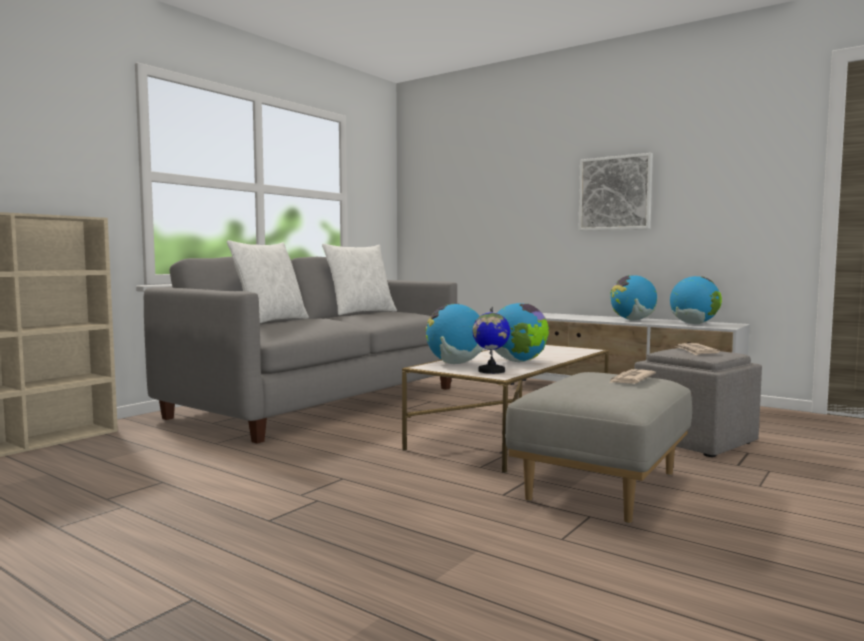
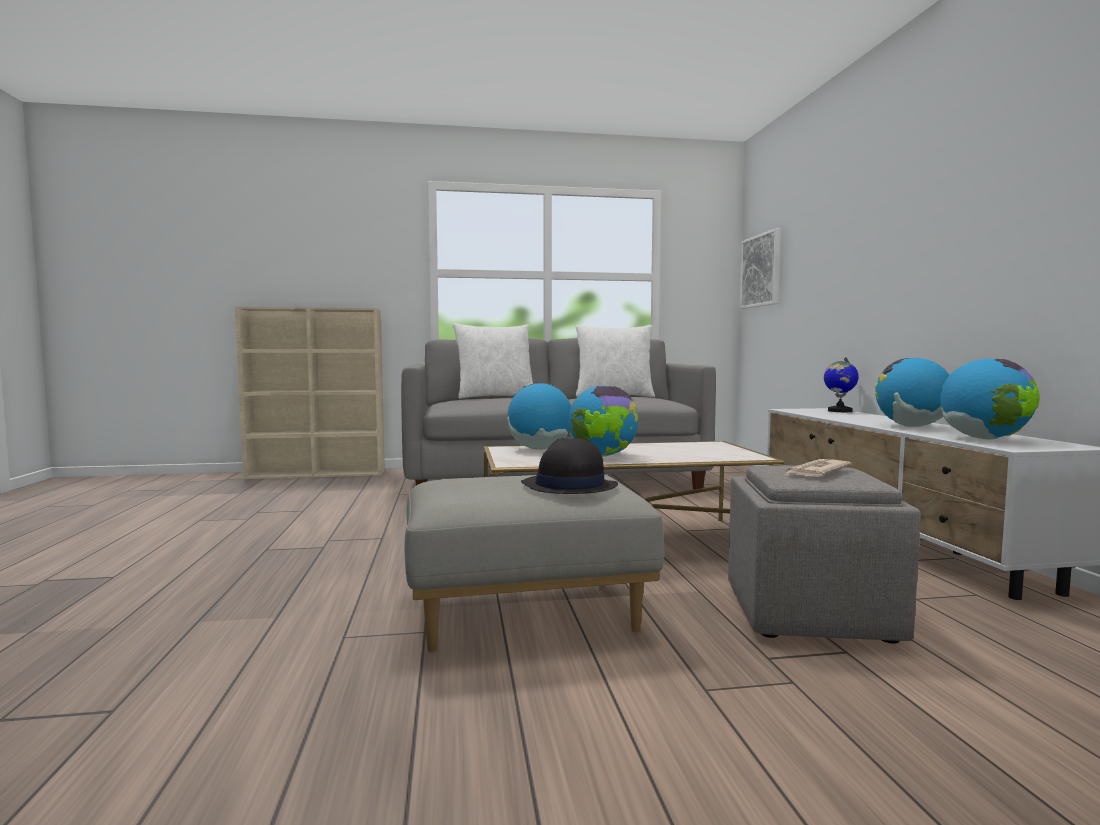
camera: 45 degrees right, 0 degrees up
(491, 371) = (529, 459): globe -> globe (839, 411)
(615, 193) = (931, 235): picture -> picture (761, 271)
(630, 380) = (568, 486): newspaper -> black hat

